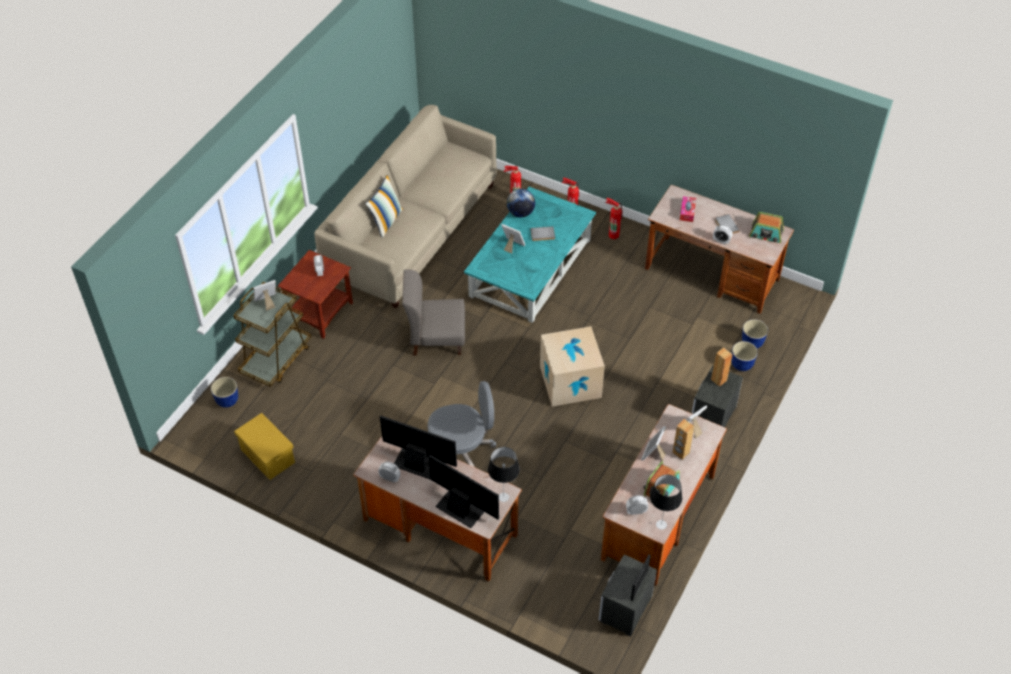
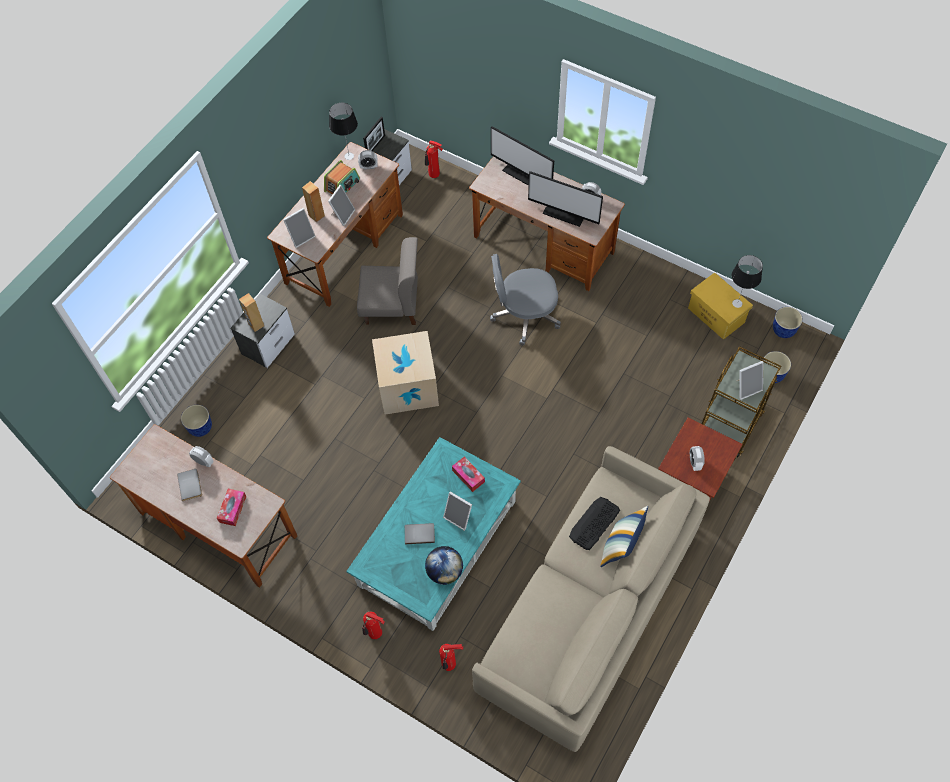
camera: 175 degrees left, 10 degrees up
(405, 233) = (594, 523): none -> keyboard
(436, 338) = (552, 445): grey chair -> grey chair (392, 306)
(504, 497) = (485, 181): table lamp -> table lamp (736, 303)
(506, 272) = (468, 476): none -> tissue box
(613, 234) = (326, 594): fire extinguisher -> fire extinguisher (434, 175)
(741, 365) = (221, 401): planter -> planter (783, 330)
(766, 234) = (146, 470): radio -> none

